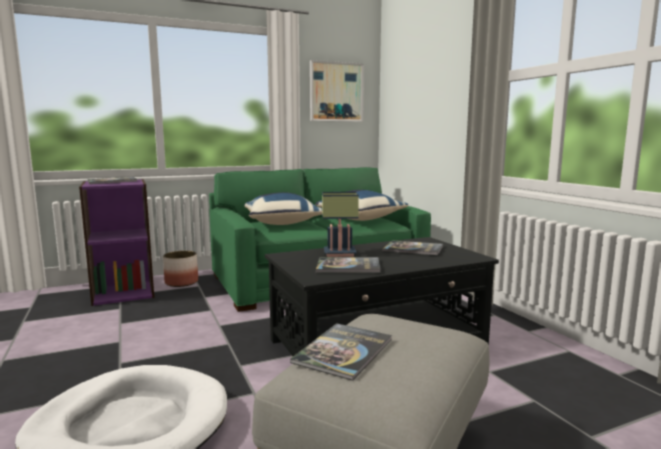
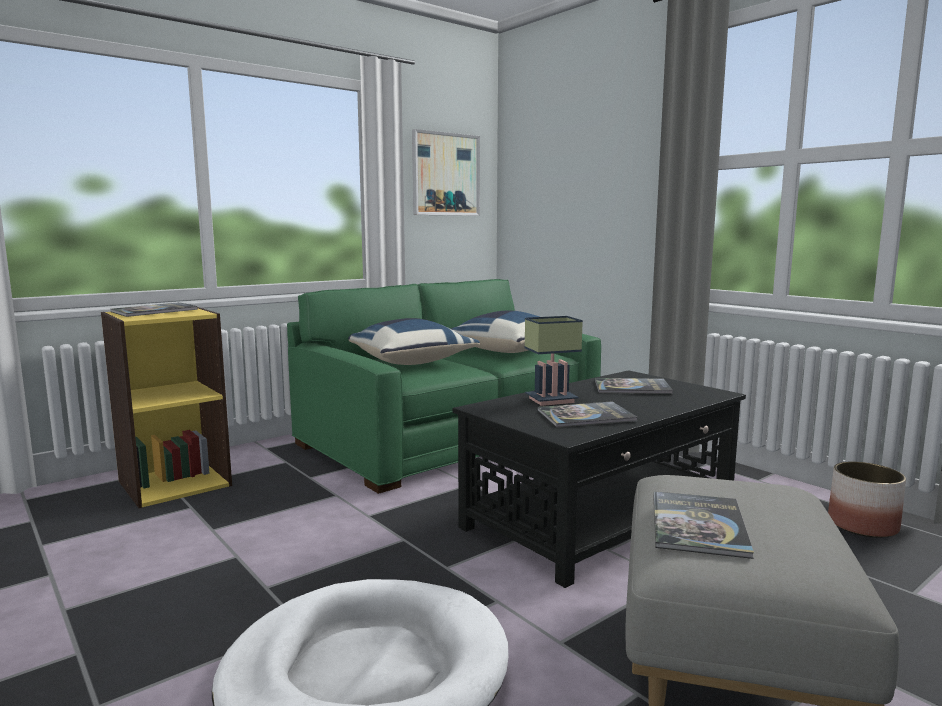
camera: 15 degrees left, 0 degrees up
(123, 292) = (174, 483): purple bookcase -> yellow bookcase
(182, 282) = (255, 459): planter -> planter (862, 525)

